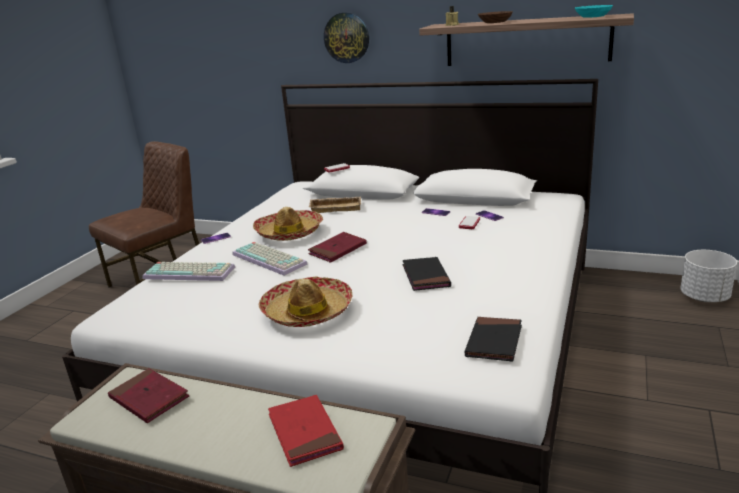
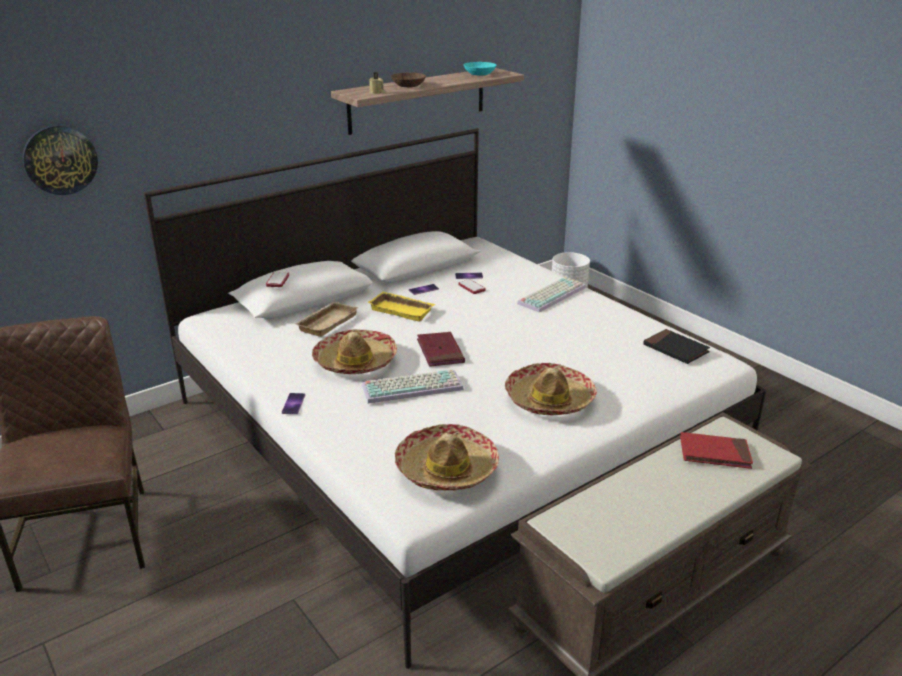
camera: 60 degrees left, 5 degrees up
(149, 398) = (603, 515): red book -> none
(160, 307) = (447, 469): none -> hat
(191, 272) = (380, 435): keyboard -> keyboard (551, 294)
(346, 38) = (230, 116): wall clock -> wall clock (60, 160)
(390, 218) = (403, 310): none -> yellow tray
(426, 276) = (548, 336): black book -> none

